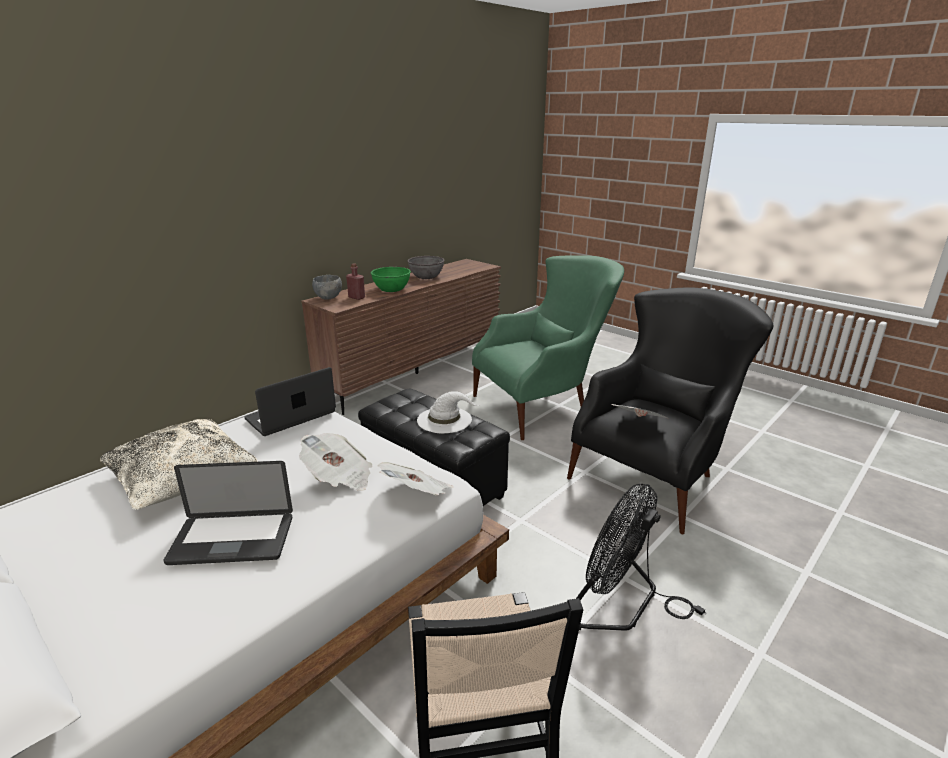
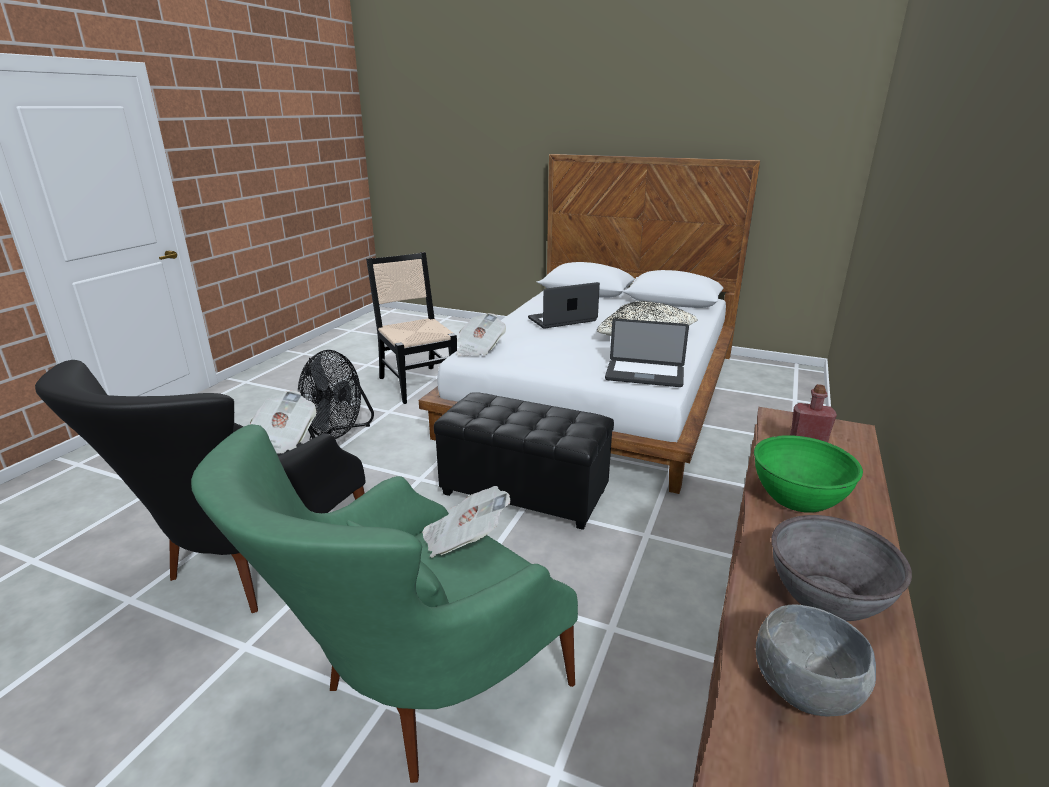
camera: 160 degrees right, 0 degrees up
(291, 416) = (644, 375): laptop -> laptop turned 75 degrees clockwise
(328, 298) = (849, 440): grey bowl -> grey bowl (804, 693)
(339, 477) = (539, 344): newspaper -> newspaper (464, 540)
(445, 419) = (506, 415): white hat -> none

